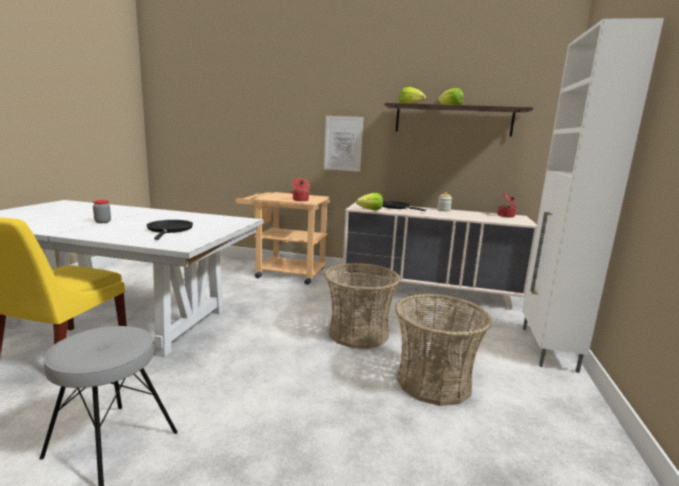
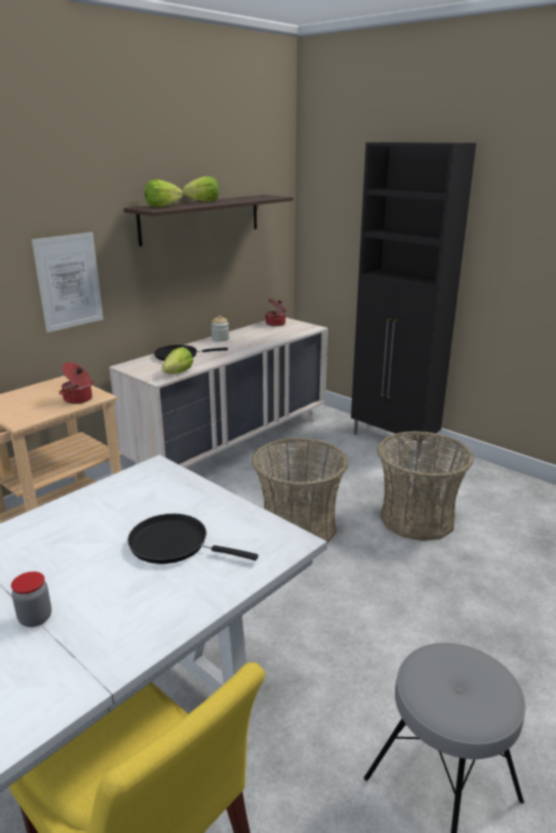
camera: 60 degrees left, 10 degrees up
(547, 349) = (394, 441): white cabinet -> black cabinet

